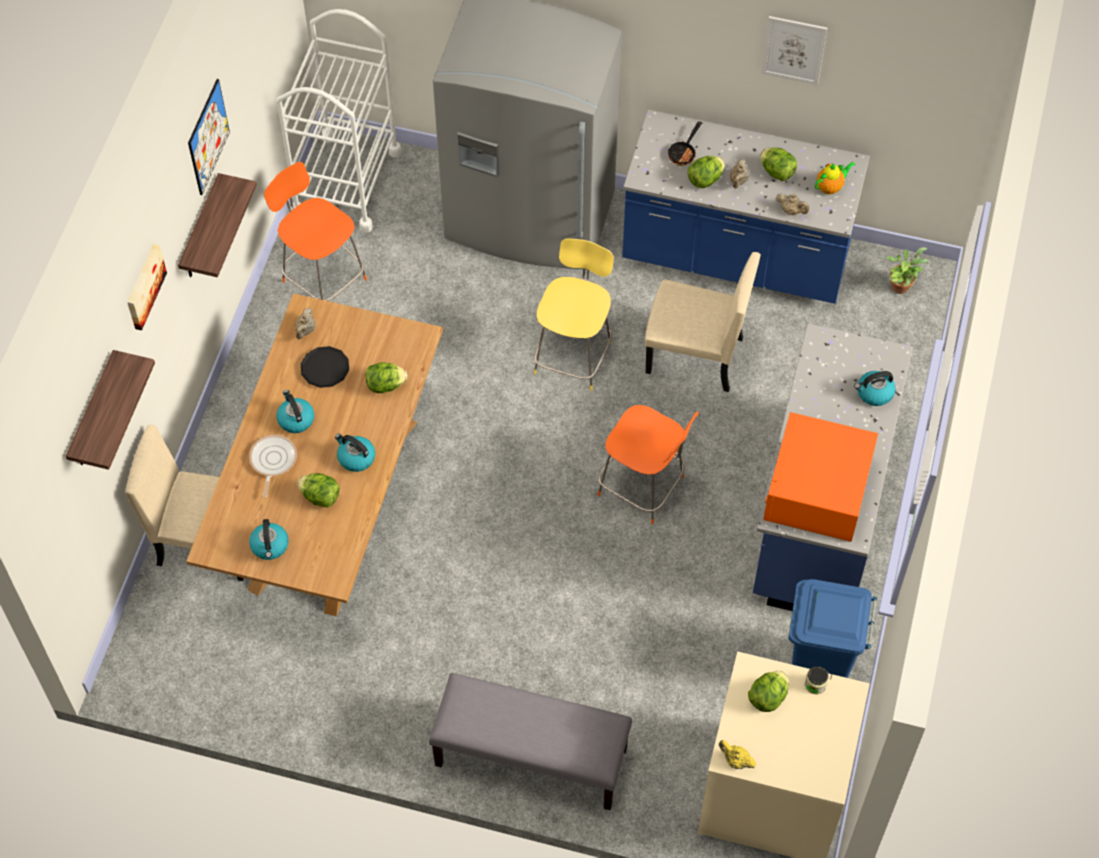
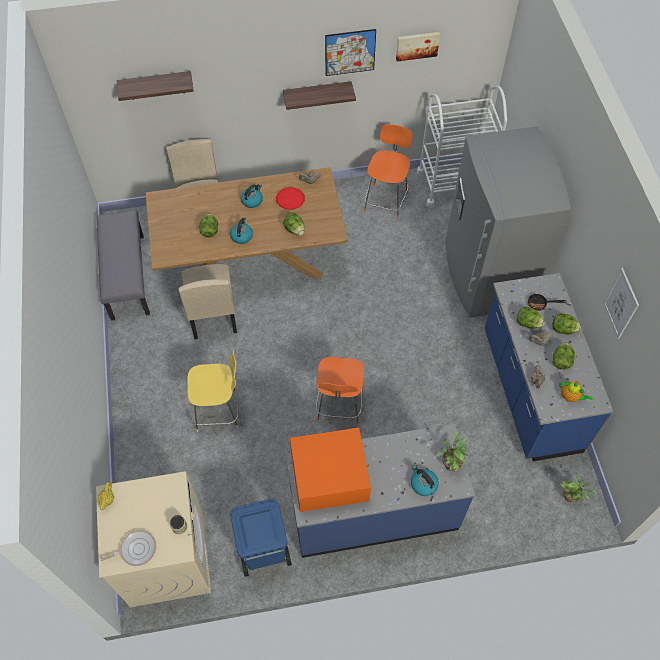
camera: 65 degrees right, 0 degrees up
(144, 286) = (240, 68): picture -> picture (417, 45)
(270, 546) = (169, 222): kettle -> none
(272, 461) = (221, 202): frying pan -> frying pan (136, 549)
(325, 369) = (290, 200): black plate -> red plate
(530, 758) = (140, 418): grey bench -> grey bench (127, 277)
(573, 355) = (407, 334): yellow stool -> yellow stool (219, 411)
(694, 356) = (444, 396): beige chair -> beige chair (212, 313)
(767, 697) = (159, 501): lettuce -> lettuce (563, 329)
(859, 351) = (450, 462): none -> potted plant

